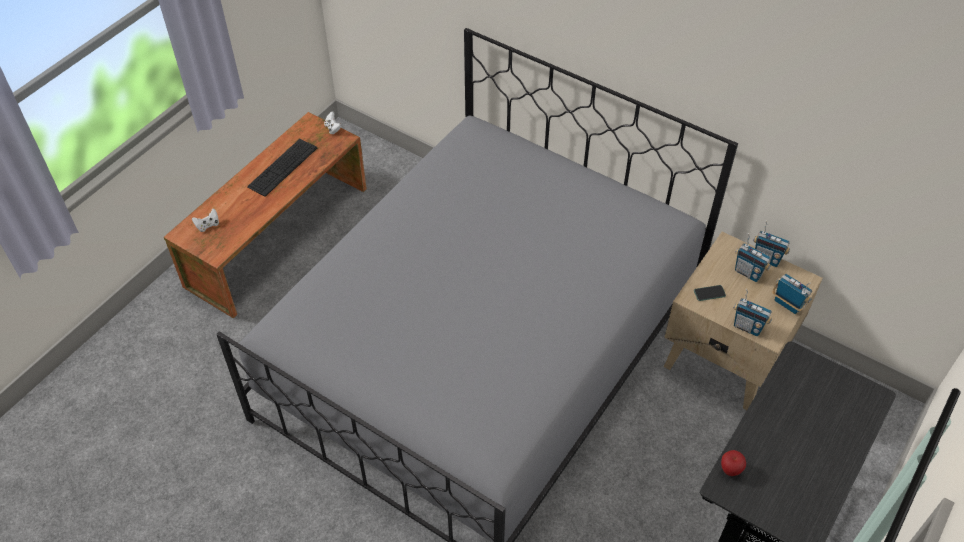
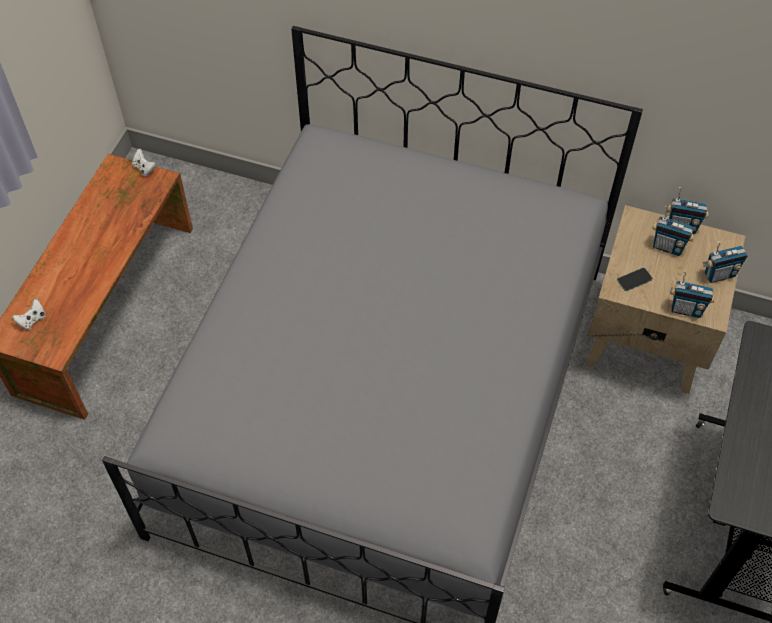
camera: 15 degrees left, 5 degrees up
(283, 167) = (100, 228): keyboard -> none
(730, 470) = (733, 483): apple -> none
(787, 305) = (719, 274): radio -> radio turned 135 degrees clockwise

